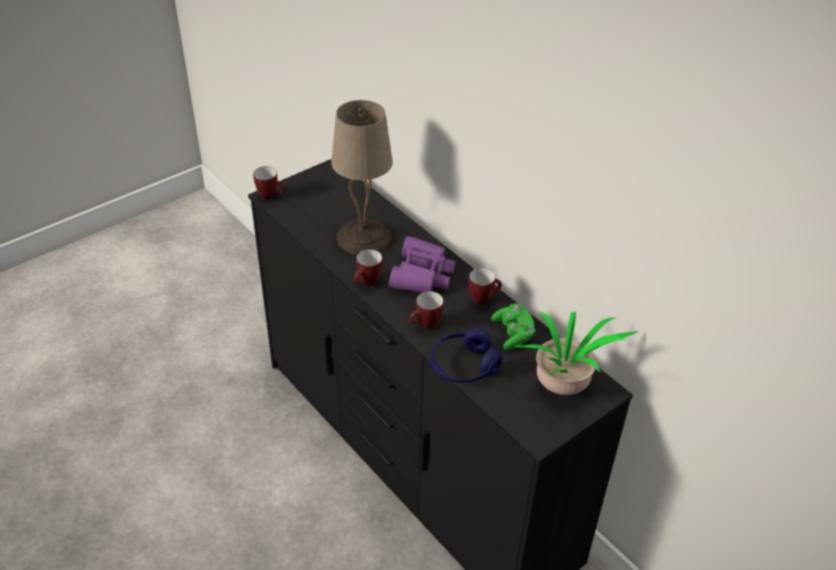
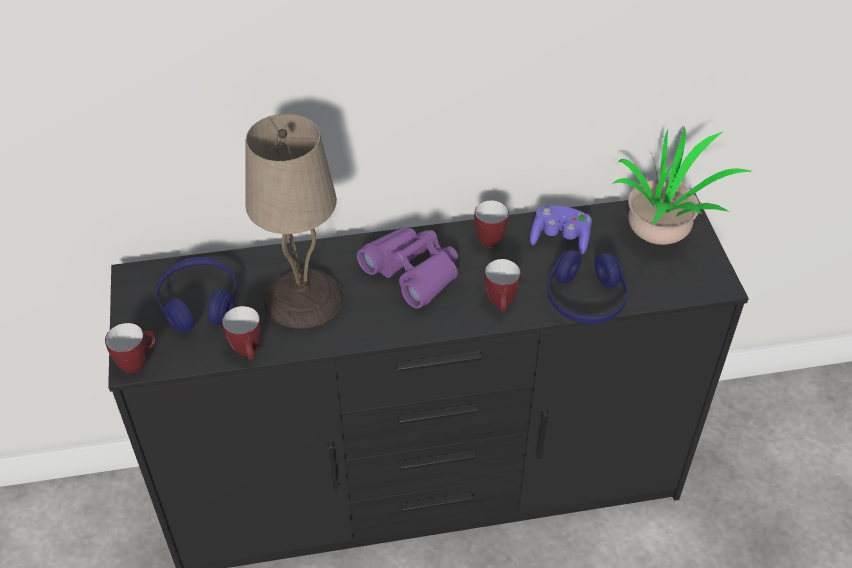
camera: 60 degrees left, 5 degrees up
(329, 200) = (199, 303): none -> blue headphones
(367, 283) = (392, 328): mug -> mug (248, 353)
(513, 334) = (560, 238): green game controller -> purple game controller

